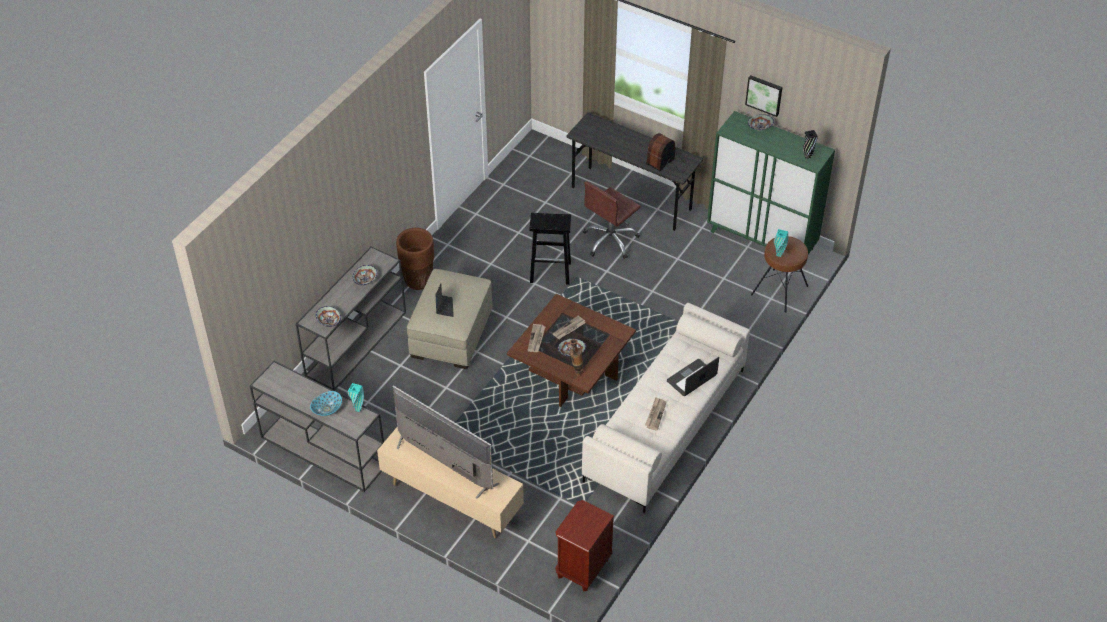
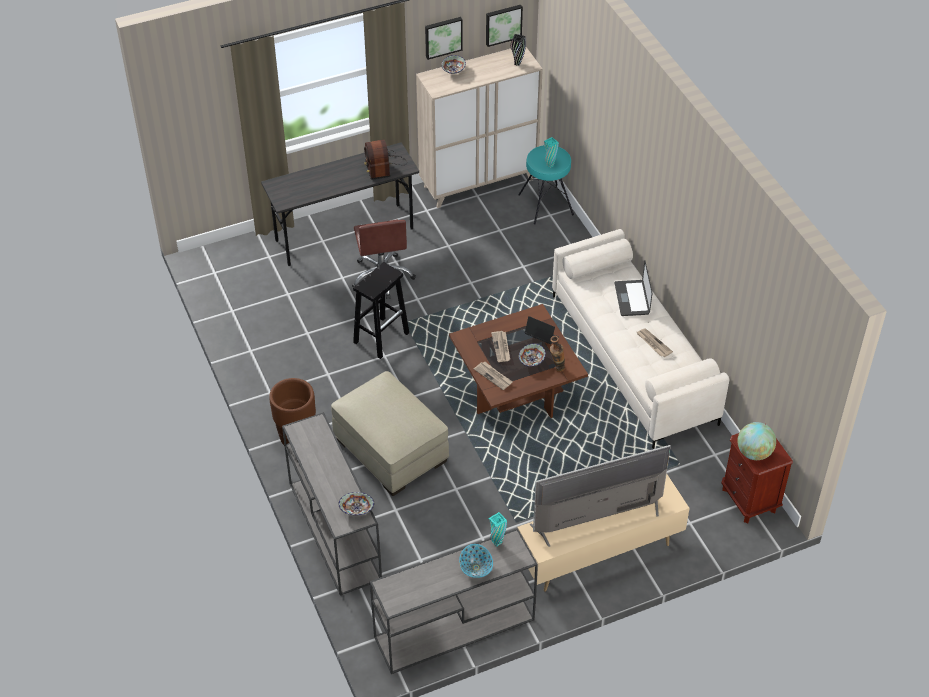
camera: 55 degrees left, 0 degrees up
(365, 280) = (325, 453): bowl -> none
(444, 307) = (396, 420): laptop -> laptop (541, 337)
(575, 522) = (754, 453): none -> globe
(762, 240) = (478, 182): green cabinet -> beige cabinet
(780, 290) = (546, 204): brown stool -> turquoise stool
(820, 119) = (503, 24): none -> picture

